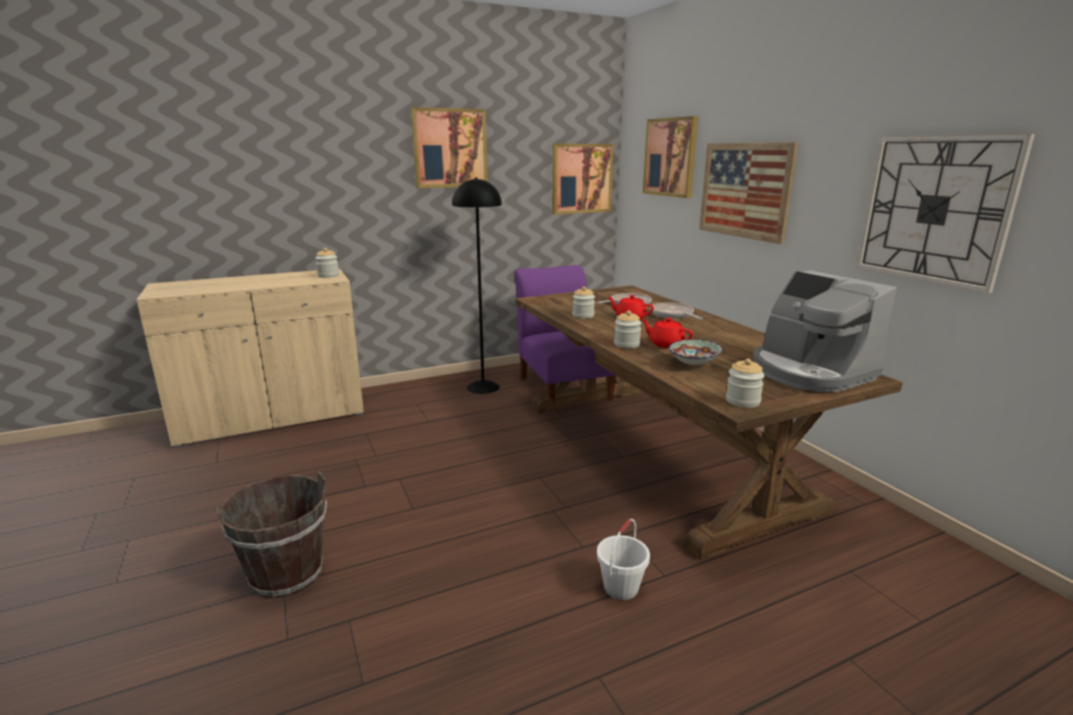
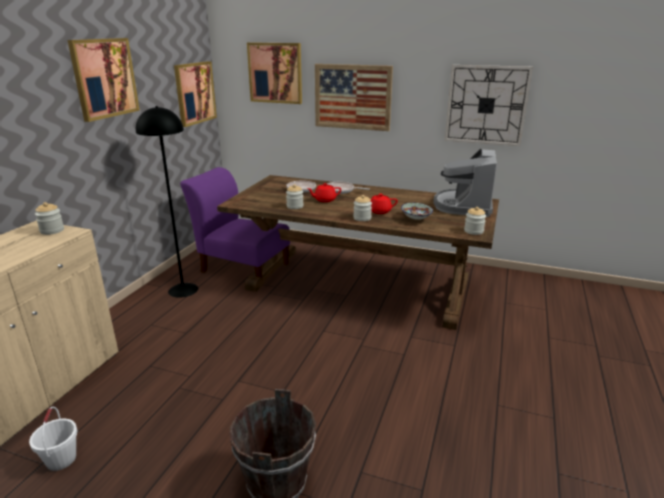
camera: 45 degrees left, 5 degrees up
(620, 587) = (447, 362): white bucket -> white bucket (61, 459)
(809, 372) = (464, 206): coffee machine -> coffee machine turned 90 degrees clockwise

